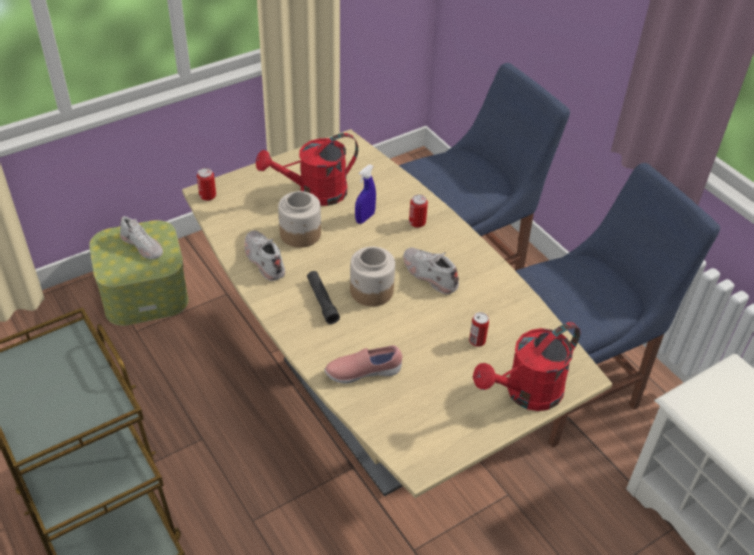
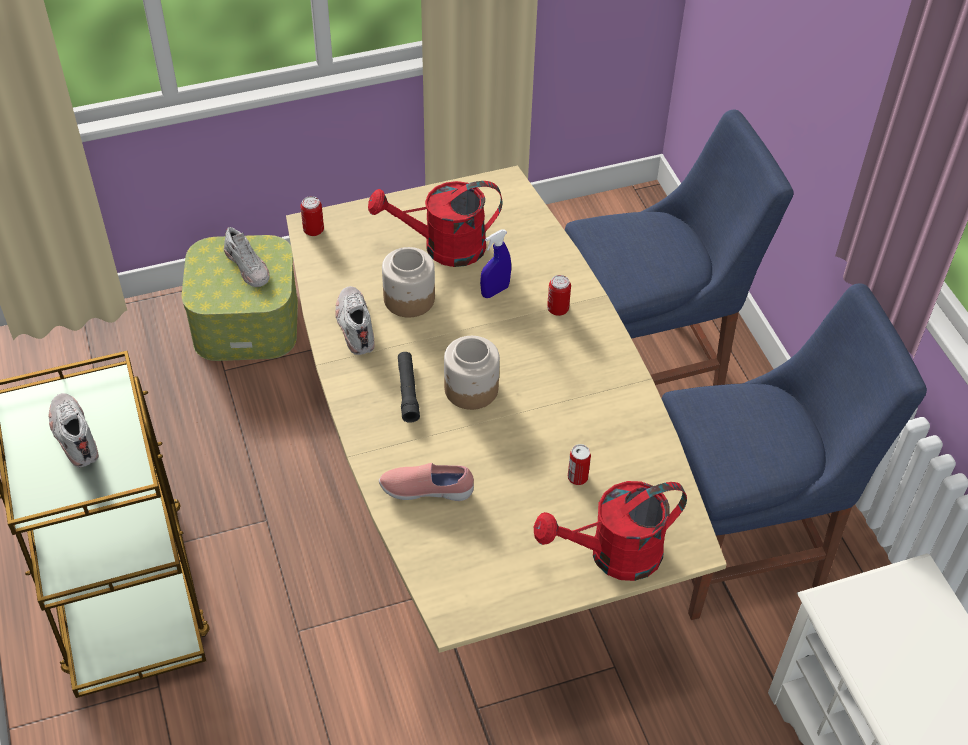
camera: 15 degrees right, 5 degrees up
(429, 275) = (548, 381): white shoe -> white shoe (73, 435)

